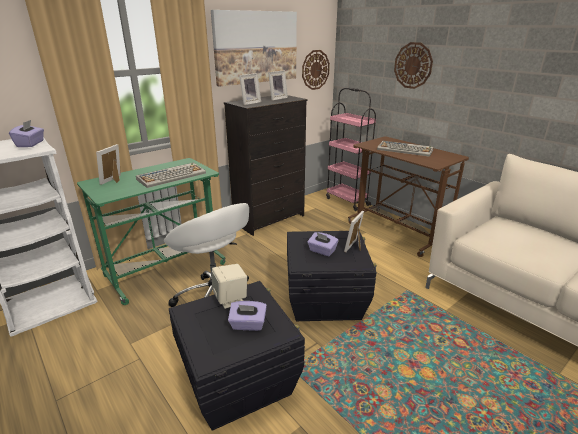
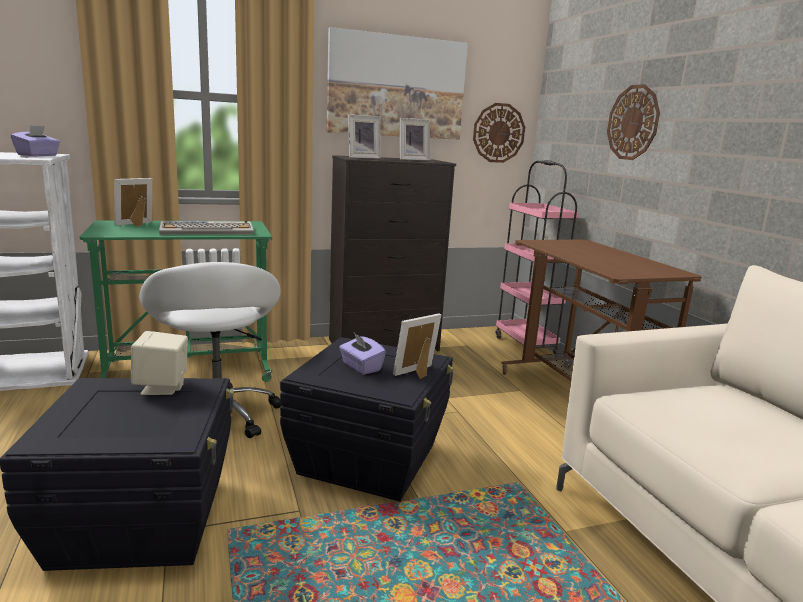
camera: 20 degrees right, 10 degrees down
(248, 324) = (144, 419): purple tissue box -> none
(405, 150) = (595, 254): keyboard -> none

